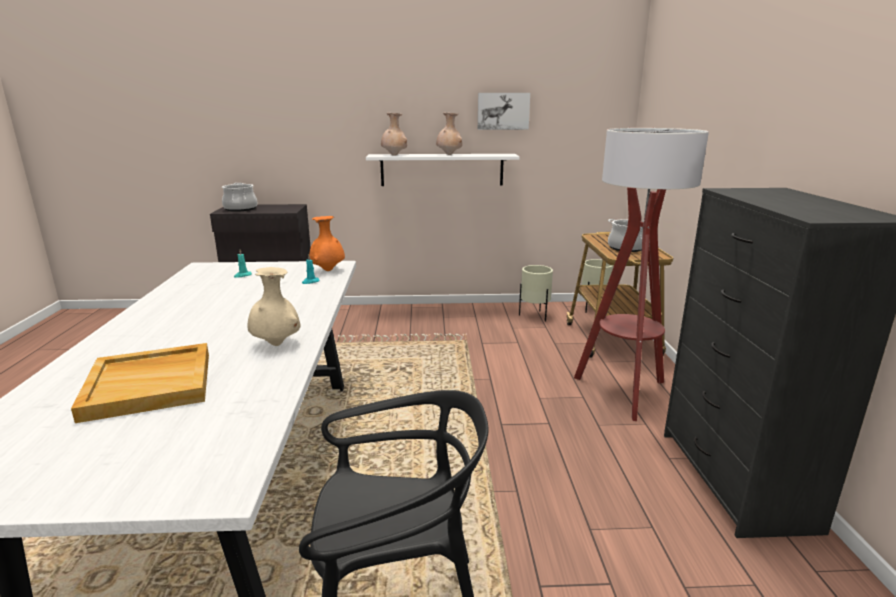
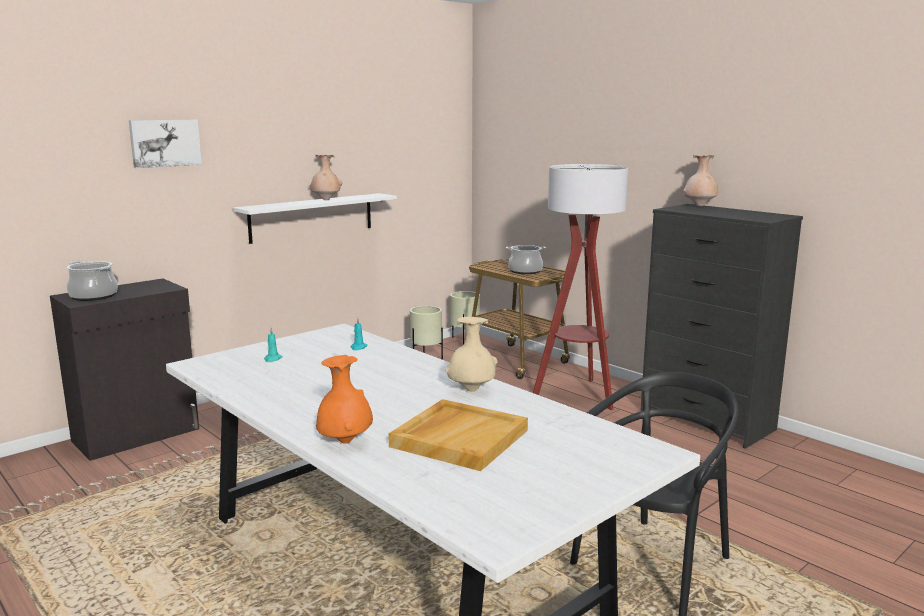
camera: 40 degrees left, 5 degrees down
(328, 270) = (345, 336): orange vase -> orange vase (345, 442)
(394, 155) = (272, 206): beige vase -> beige vase (699, 206)
(503, 111) = (366, 150): picture -> picture (165, 143)

